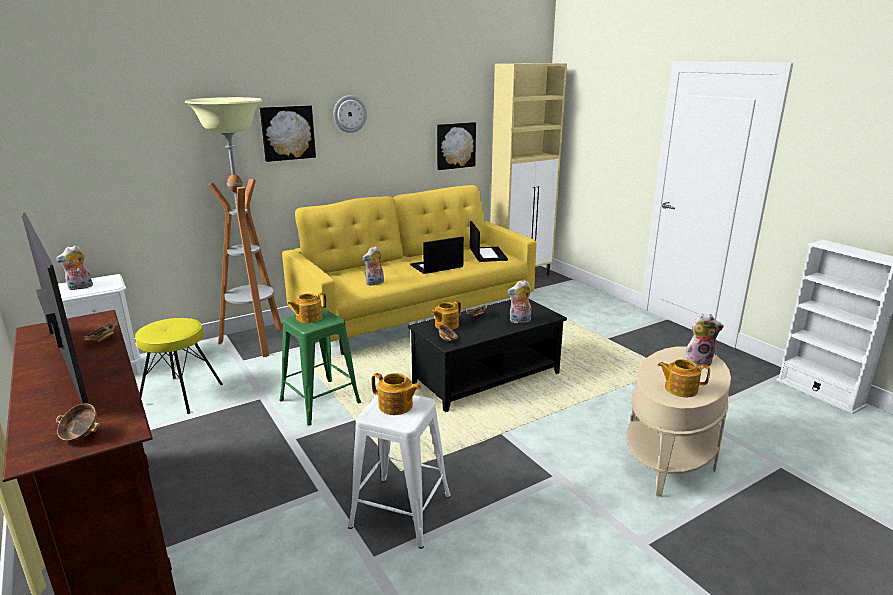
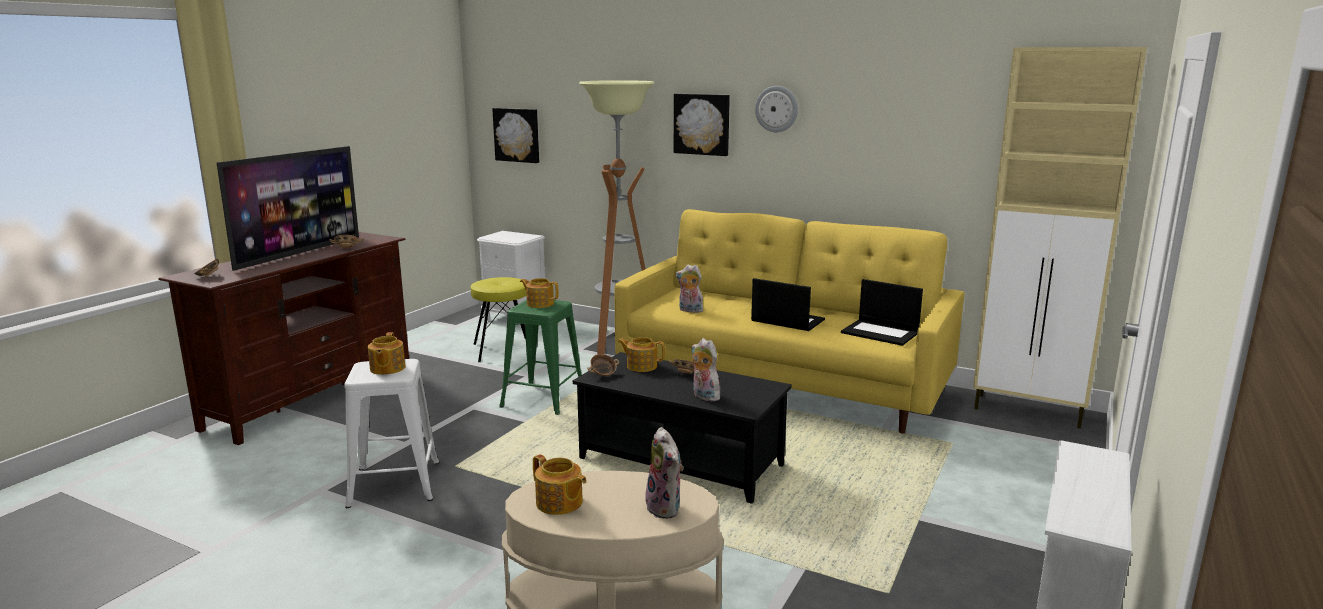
camera: 60 degrees right, 5 degrees down
(80, 287) = (503, 236): plush toy -> none
(455, 145) = (935, 170): picture -> picture (517, 135)
(487, 254) = (881, 333): laptop -> laptop turned 75 degrees clockwise
(680, 389) = (559, 503): teapot -> teapot turned 150 degrees clockwise

